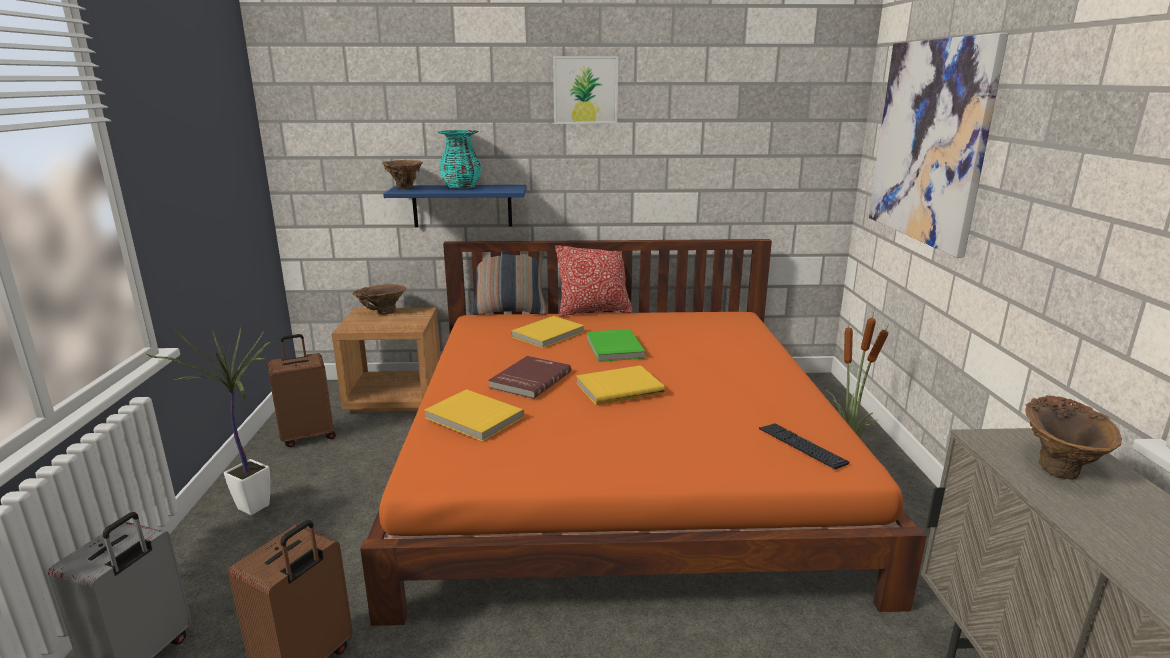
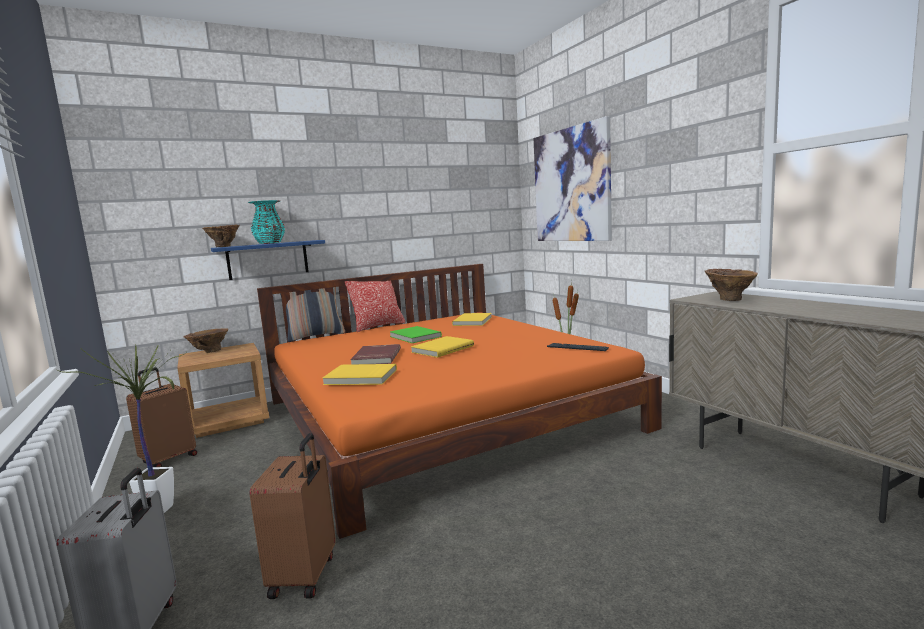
camera: 25 degrees left, 10 degrees down
(549, 334) = (360, 339): yellow book -> yellow book (473, 321)
(585, 90) = (352, 171): picture -> none

